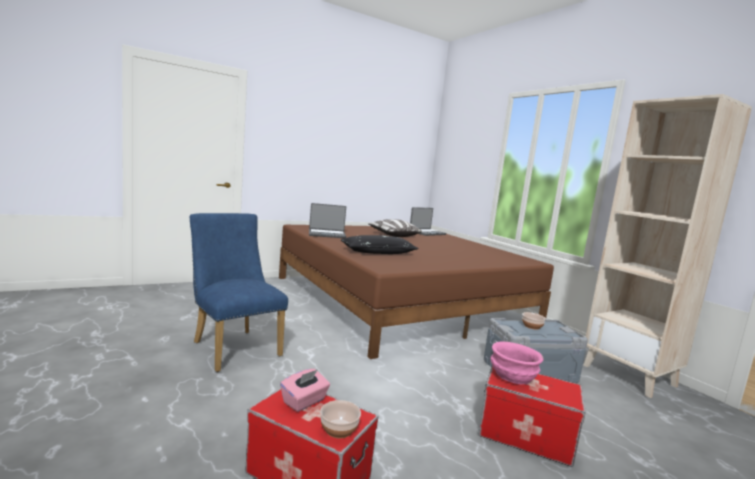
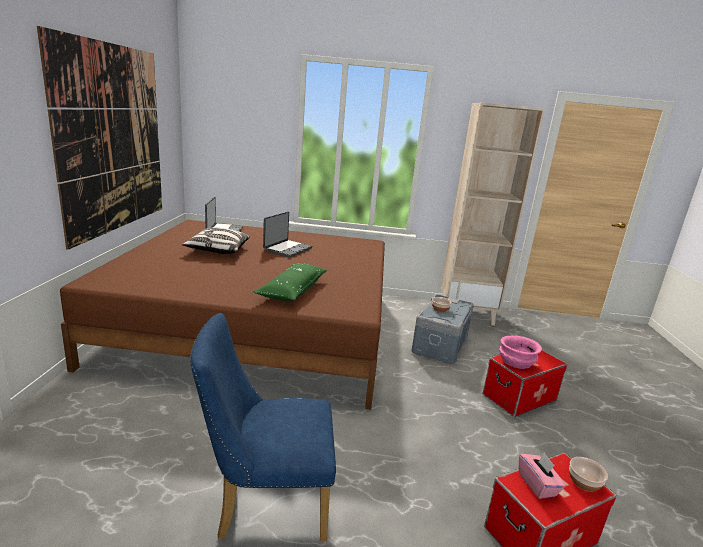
camera: 55 degrees left, 10 degrees up
(327, 234) = (171, 283): laptop -> laptop (287, 249)
(354, 154) = (114, 140): none -> picture
(378, 252) = (292, 290): black pillow -> green pillow

